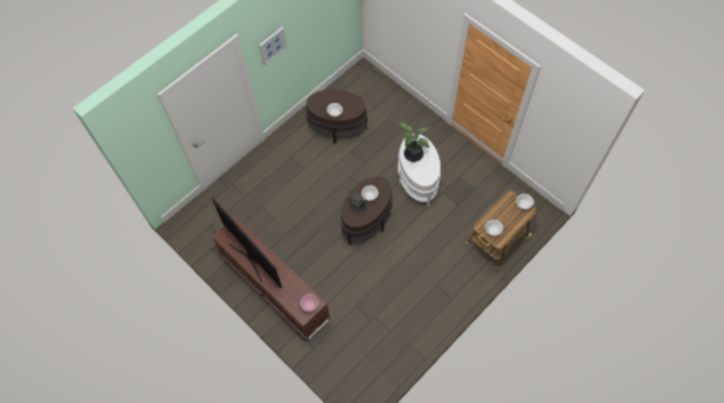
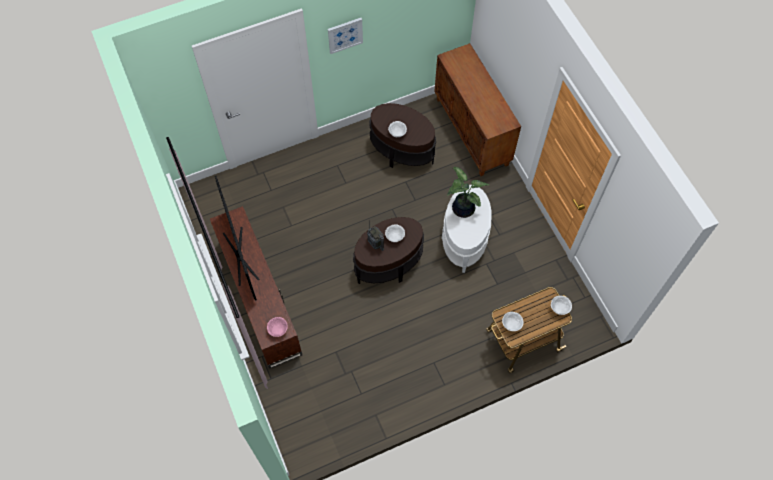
camera: 20 degrees right, 0 degrees up
(386, 93) = (472, 132): none -> brown cabinet

